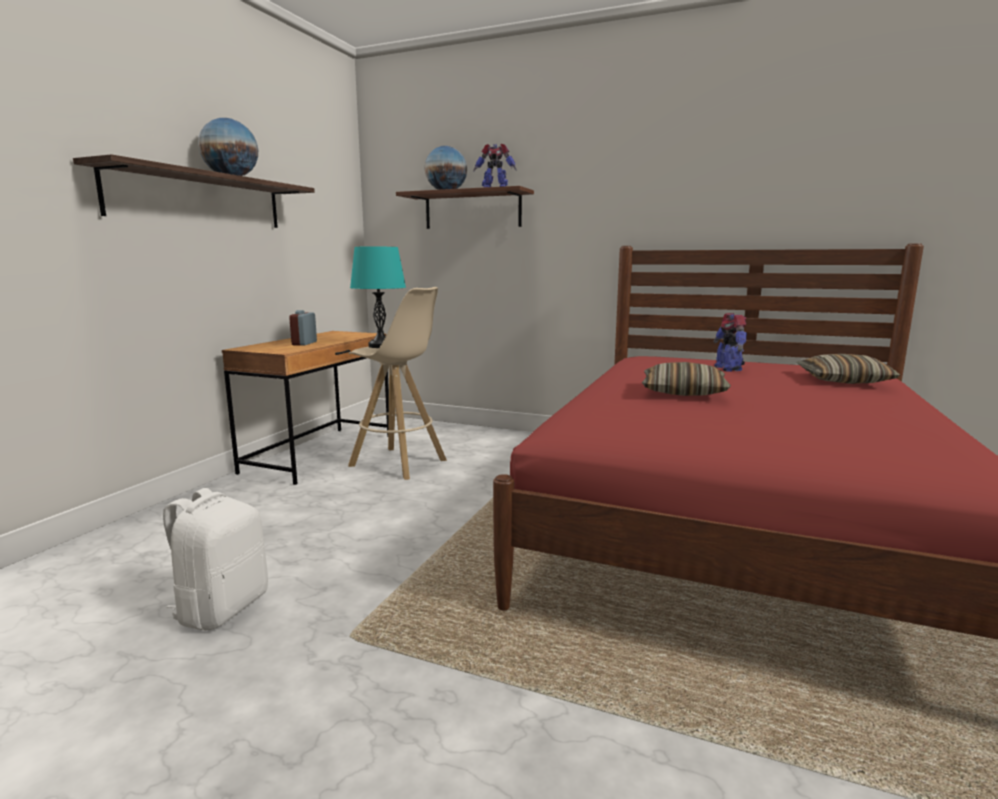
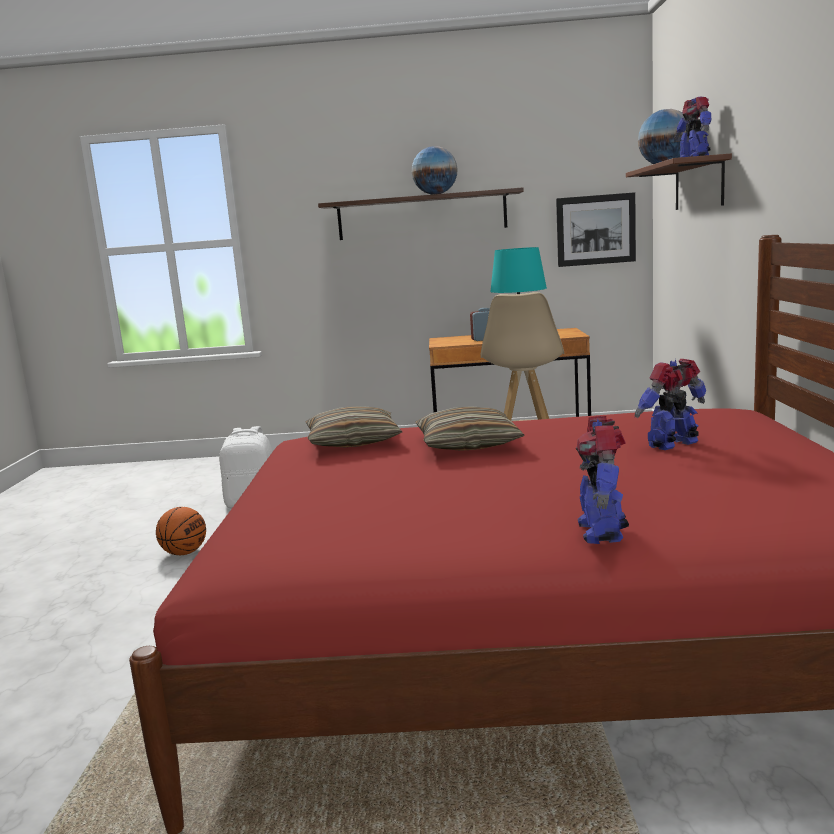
camera: 70 degrees right, 0 degrees up
(335, 240) = (595, 230): none -> picture
(343, 691) = (184, 553): none -> basketball
(843, 381) = (693, 501): pillow -> pillow (353, 441)
(899, 396) = (602, 531): none -> toy robot

